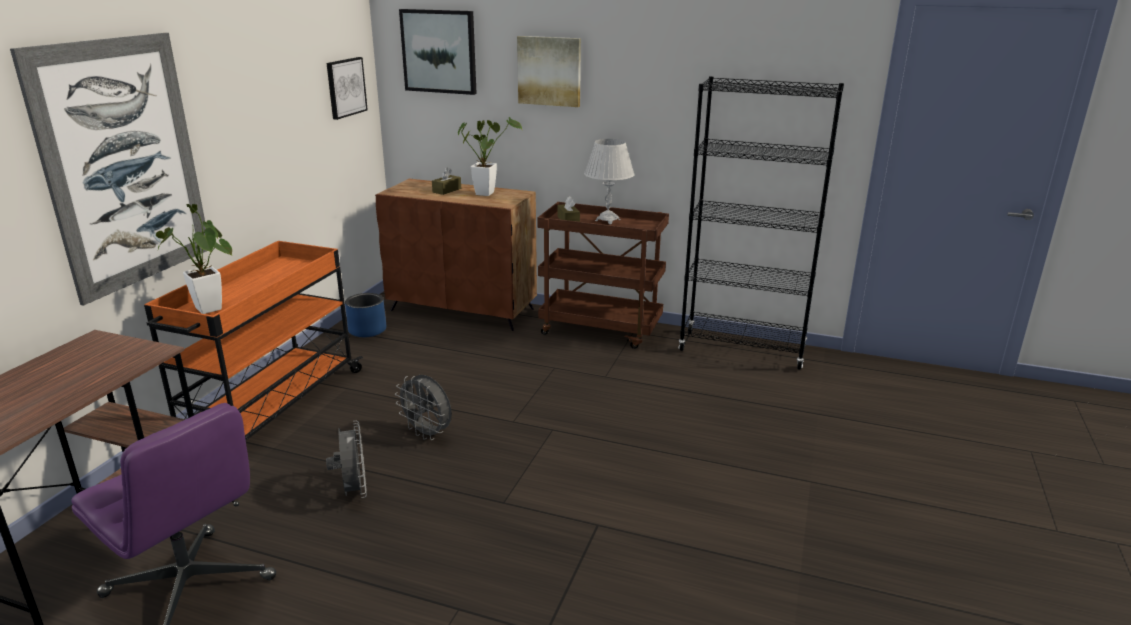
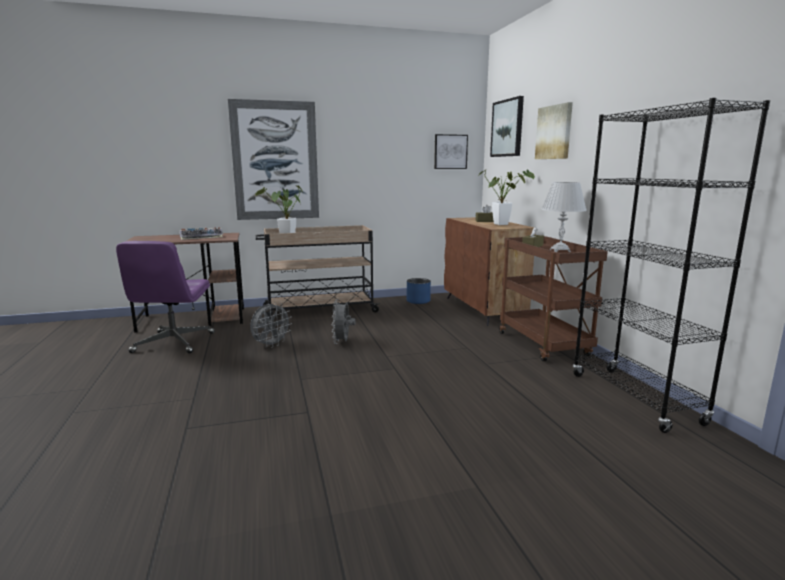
camera: 55 degrees right, 10 degrees down
(78, 369) = (202, 237): none -> keyboard
(270, 408) = (319, 310): orange cart -> beige cart

